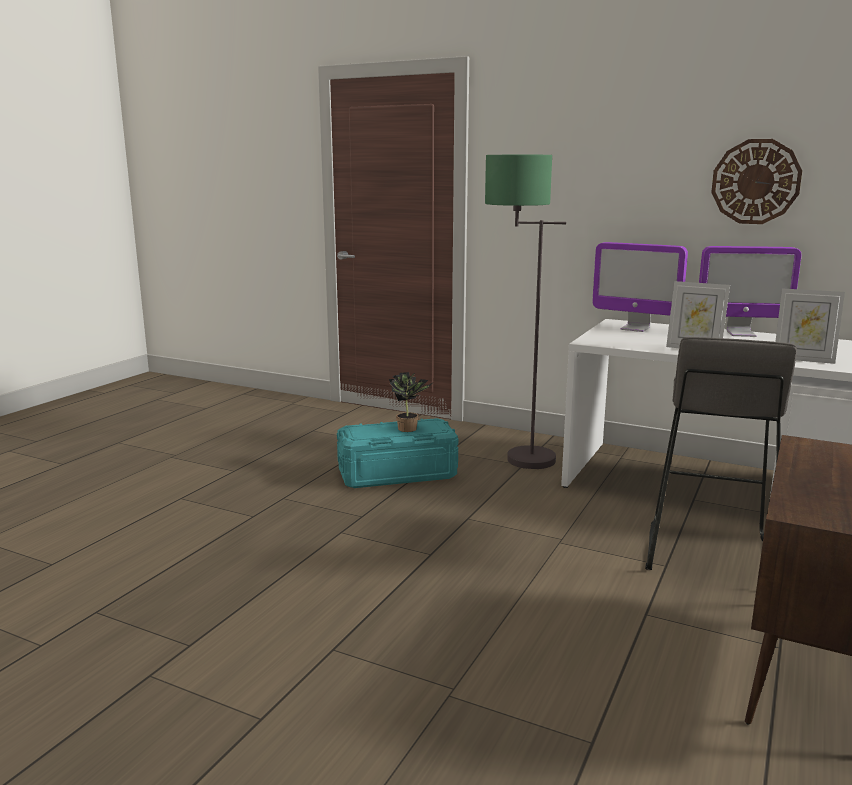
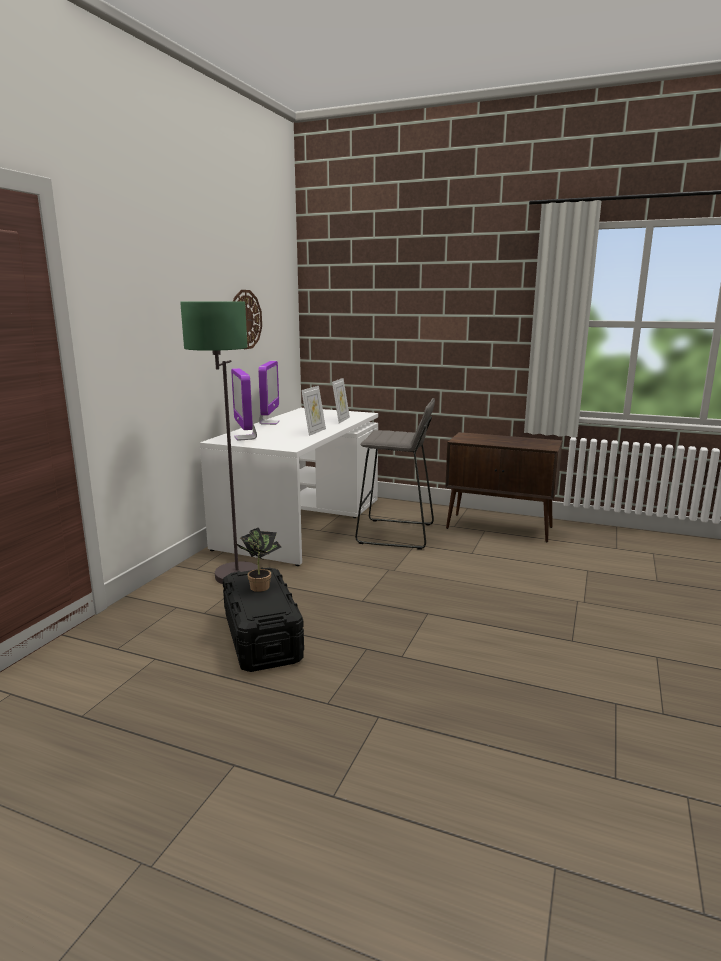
camera: 95 degrees left, 0 degrees up
(397, 474) = (262, 637): turquoise storage box -> black storage box
(635, 328) = (245, 438): monitor -> monitor turned 135 degrees clockwise

